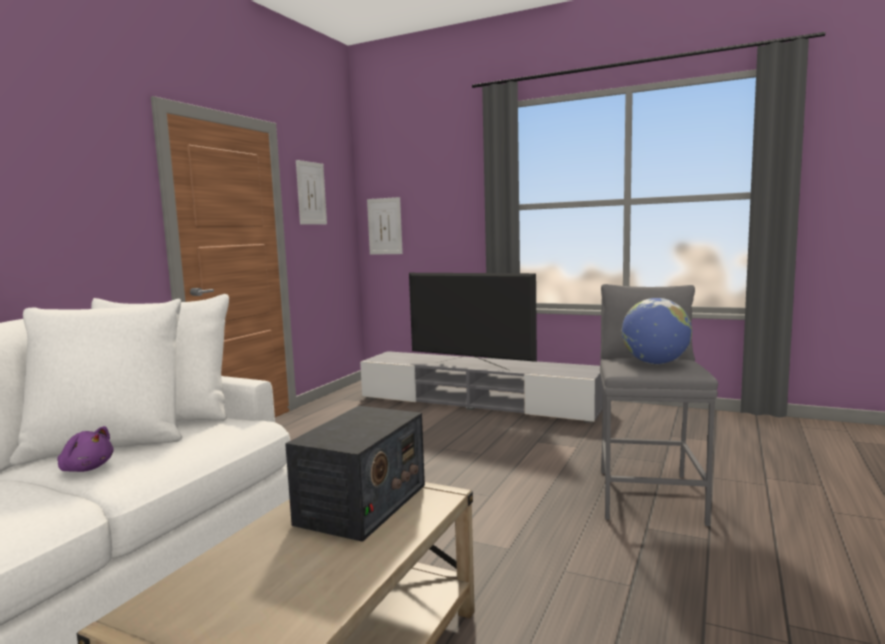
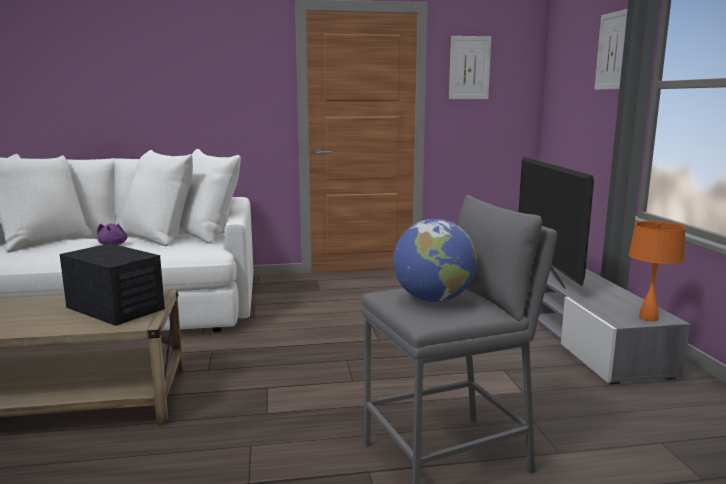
camera: 55 degrees right, 5 degrees up
(362, 504) = (115, 308): radio -> radio turned 135 degrees counterclockwise
(385, 226) = (558, 102): picture -> picture (612, 51)
(587, 369) = (648, 318): none -> orange table lamp

